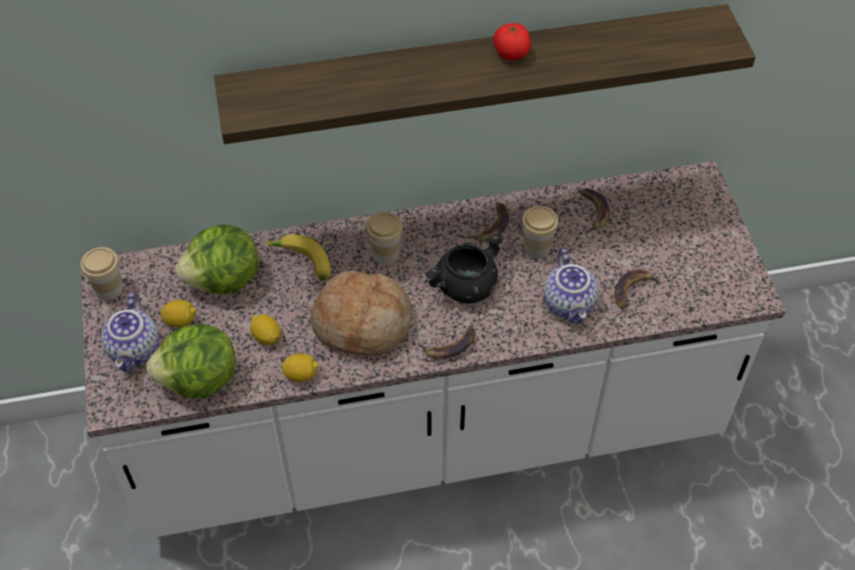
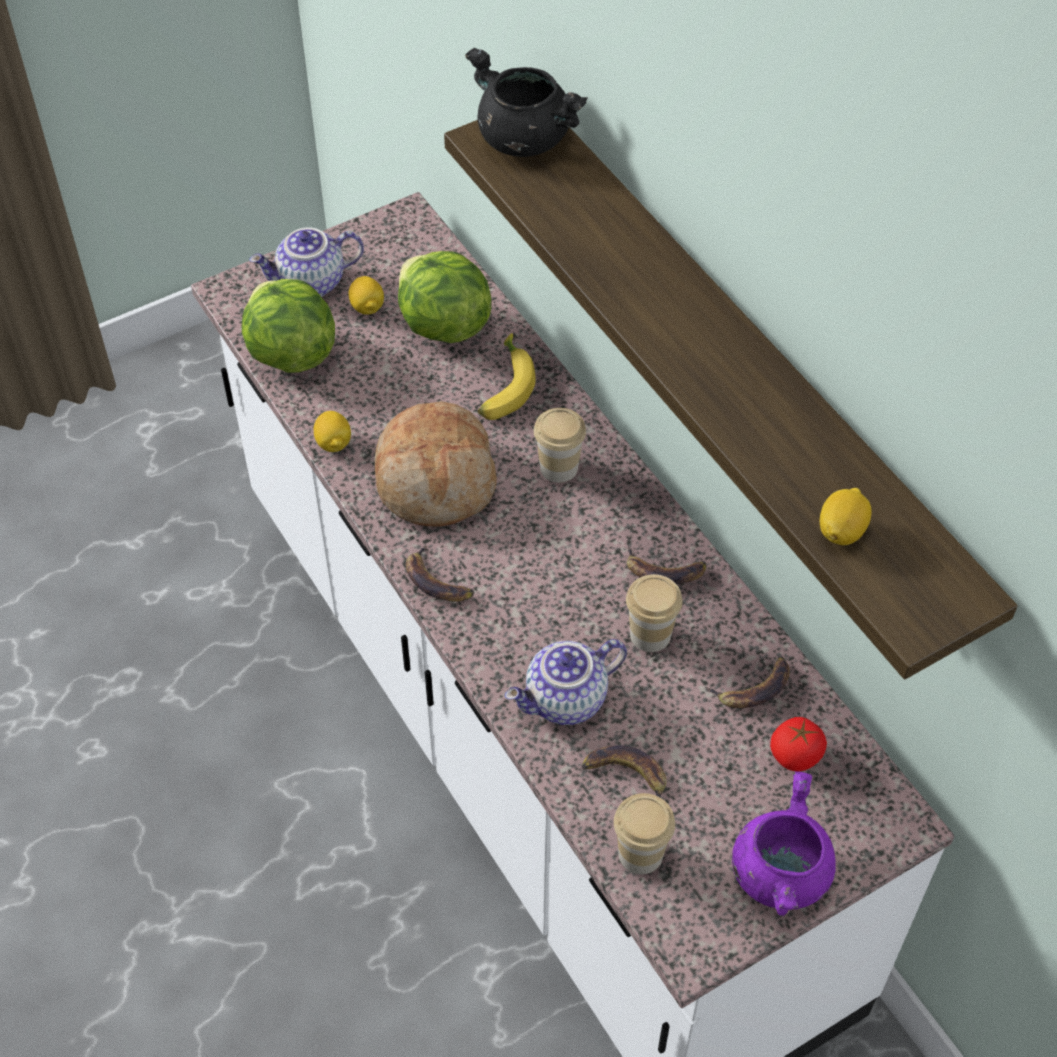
camera: 70 degrees right, 0 degrees up
(109, 289) = (386, 230): cup -> cup (640, 853)
(266, 337) = (376, 392): lemon -> lemon (841, 530)
(465, 287) = (542, 570): black cooking pot -> black cooking pot (523, 139)
(511, 54) = (737, 363): tomato -> tomato (795, 755)
(718, 241) = (779, 873): none -> purple cooking pot

